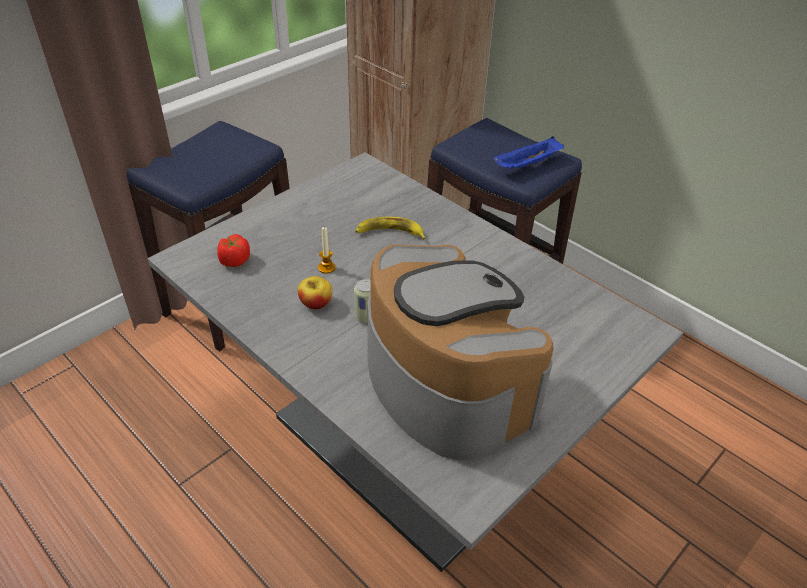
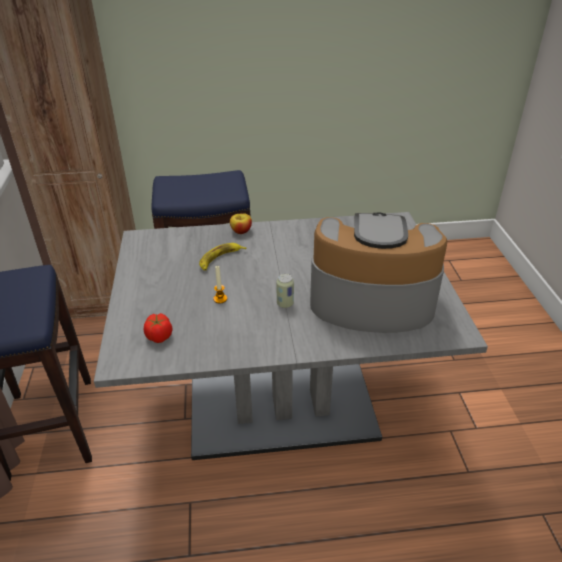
camera: 50 degrees left, 5 degrees down
(316, 303) = (249, 318): apple -> apple (241, 231)
(527, 165) = (222, 187): blue tray -> none

